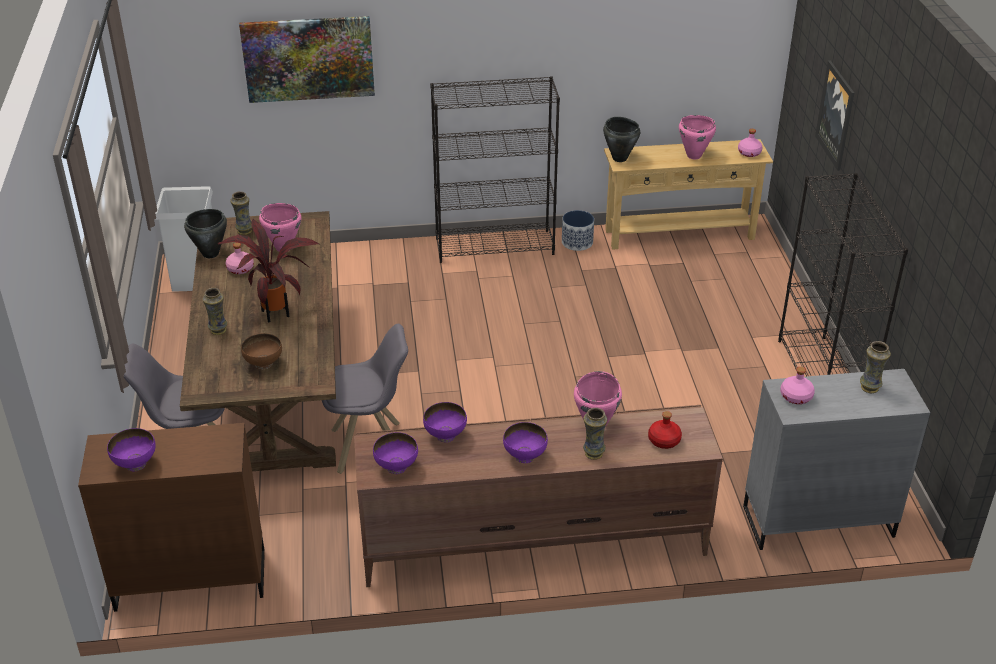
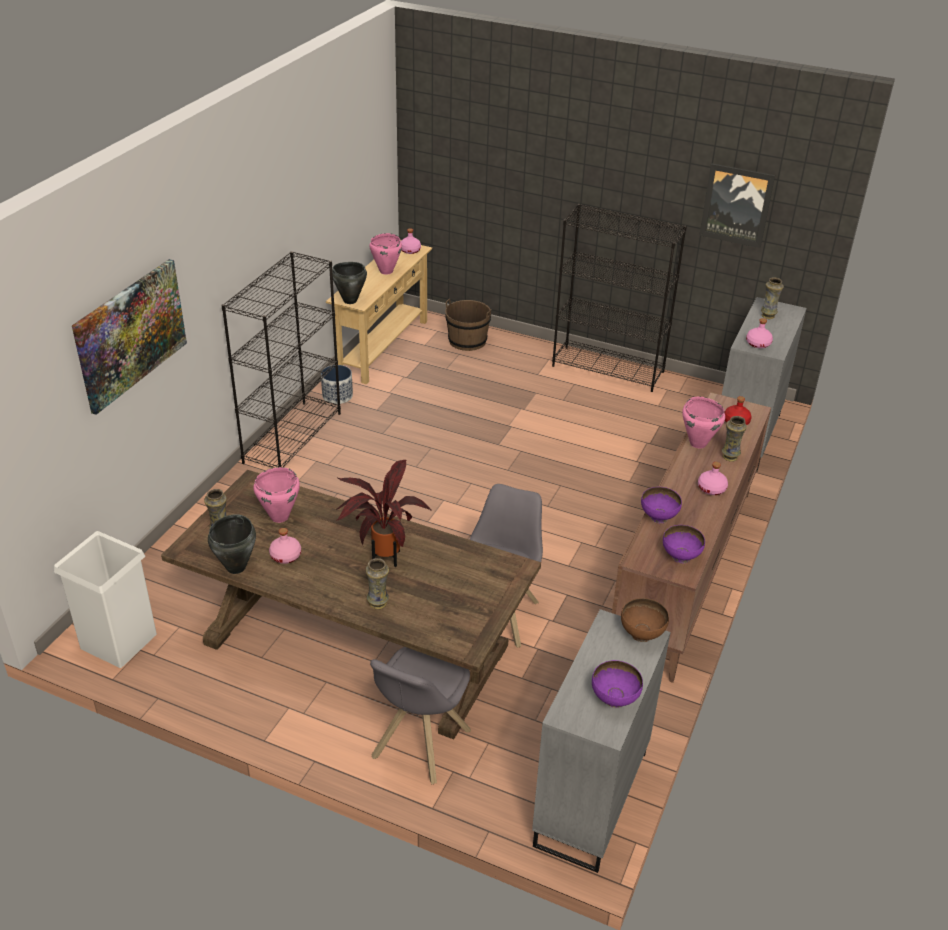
camera: 60 degrees left, 0 degrees up
(190, 581) = (592, 799): brown dresser -> grey dresser
(263, 364) = (460, 591): brown bowl -> brown bowl (642, 635)
(525, 456) = (711, 488): purple bowl -> pink bottle
(752, 274) = (467, 341): none -> brown bucket
(836, 115) = (515, 175): picture -> picture (736, 205)

